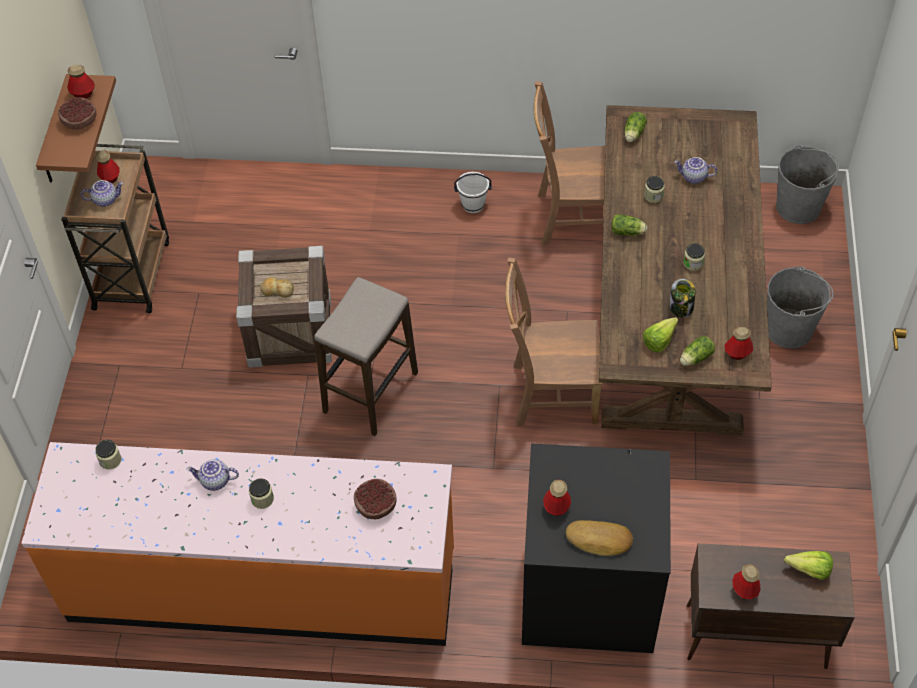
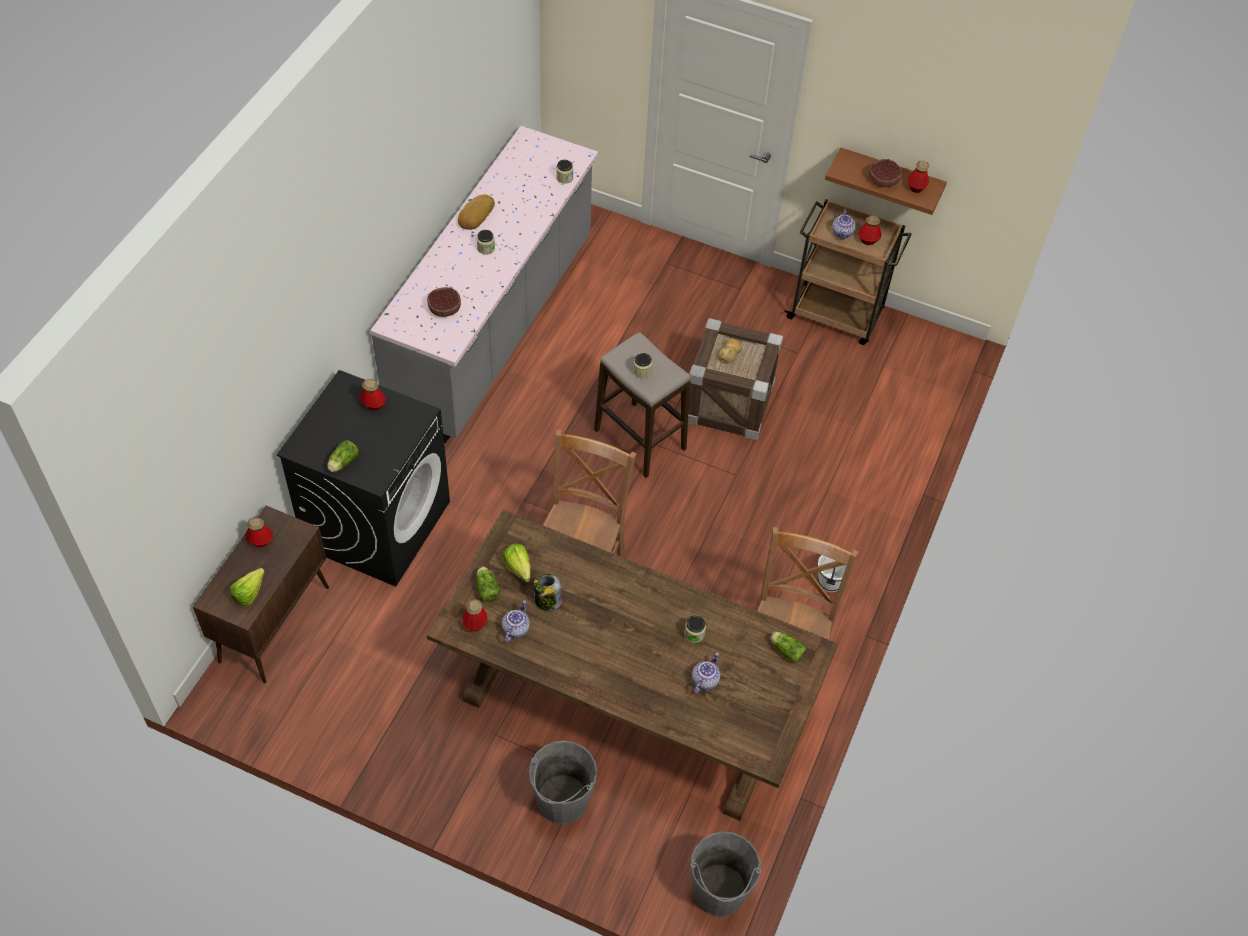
camera: 105 degrees right, 0 degrees up
(215, 481) = (515, 227): teapot -> teapot (515, 628)
(263, 585) = (494, 328): orange counter -> grey counter
(599, 540) = (329, 420): bread -> bread (475, 215)
(628, 232) = (656, 594): lettuce -> lettuce (342, 463)
(693, 263) = (594, 632): jar -> jar (642, 371)

